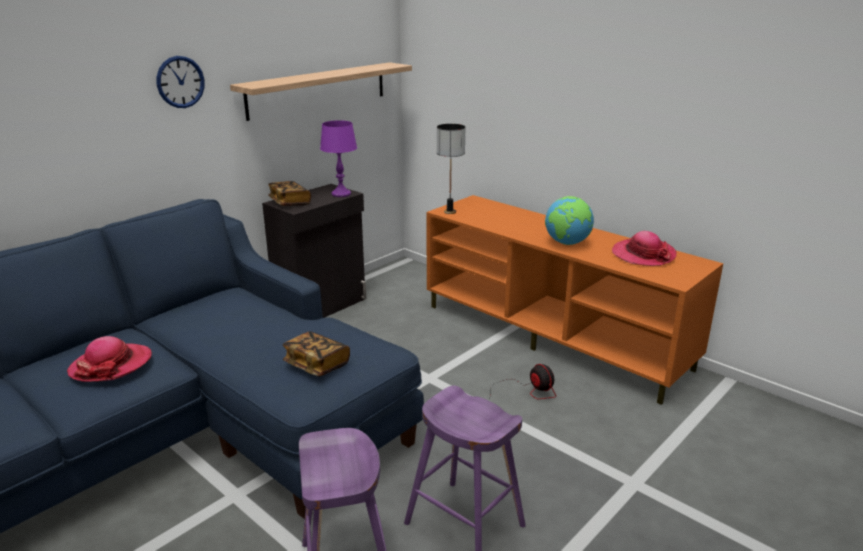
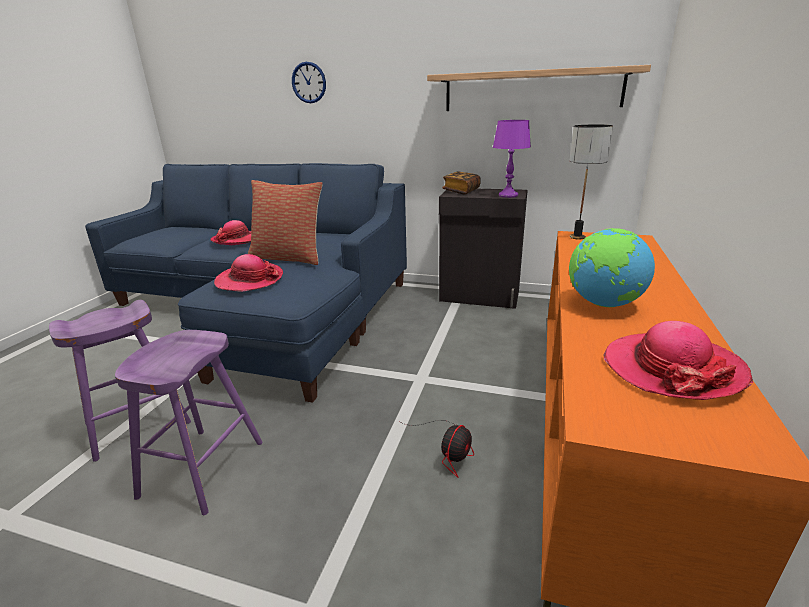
camera: 65 degrees right, 0 degrees up
(180, 82) = (392, 70): wall clock -> wall clock (309, 82)
(265, 336) = (289, 258): none -> pillow
(317, 365) = (249, 280): book -> hat

